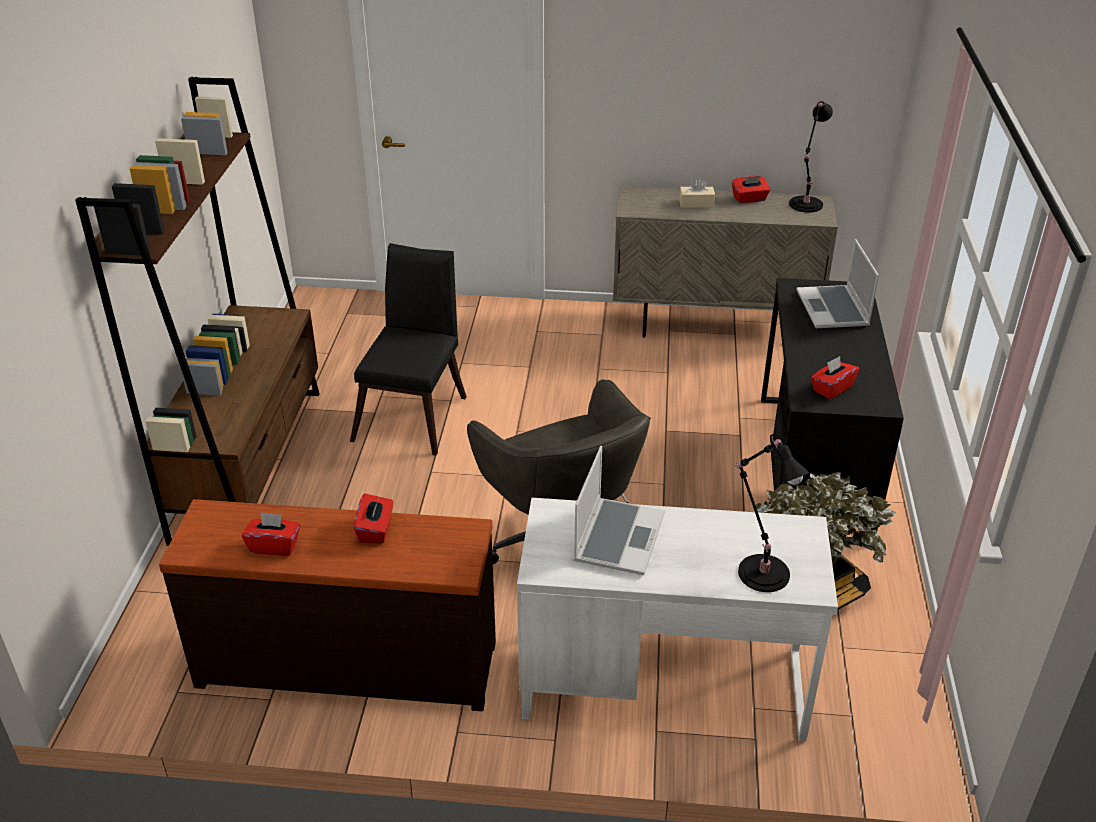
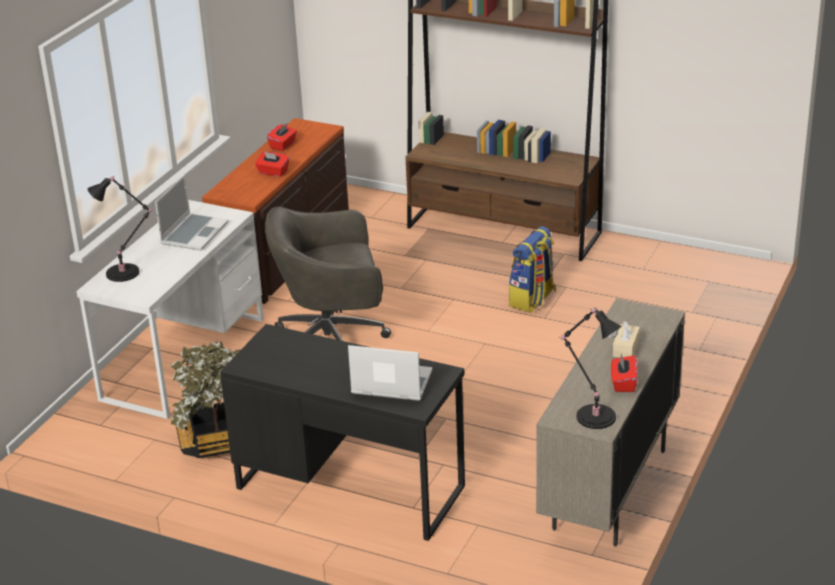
camera: 110 degrees right, 5 degrees down
(414, 414) = (532, 299): black chair -> backpack
(618, 537) = (194, 233): laptop -> laptop turned 105 degrees counterclockwise
(832, 389) = (278, 348): red tissue box -> none

